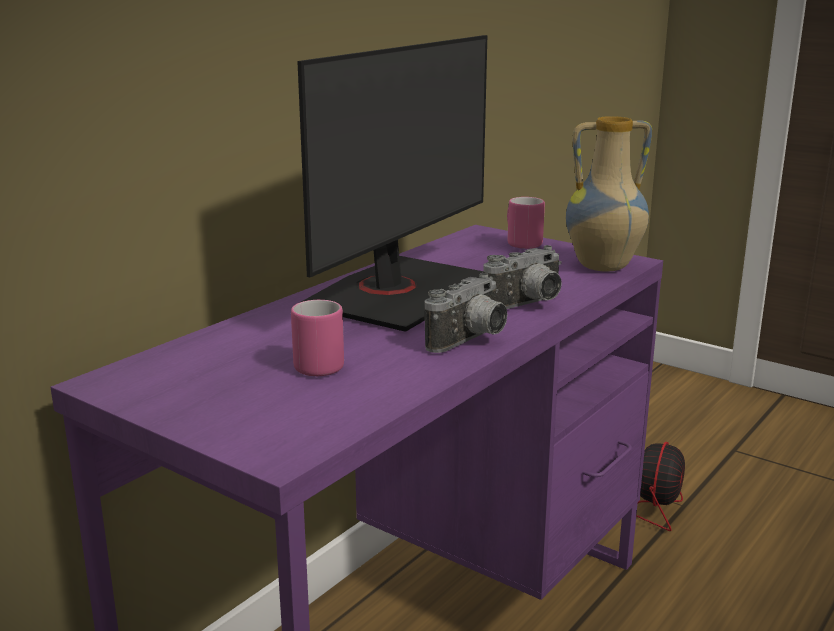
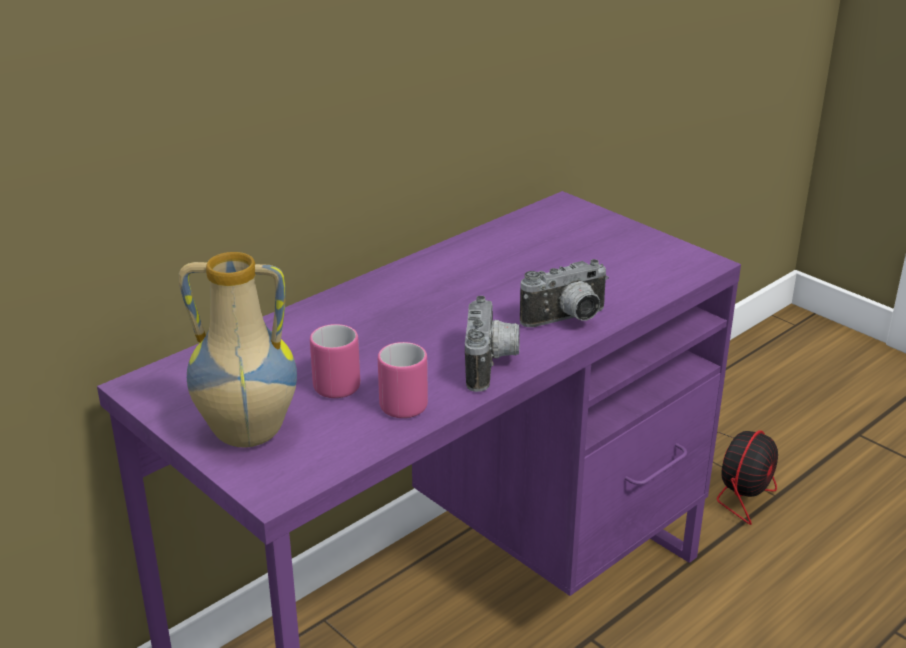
camera: 10 degrees right, 10 degrees up
(399, 293) = (445, 292): monitor -> none
(472, 341) = (492, 365): camera -> camera turned 45 degrees counterclockwise
(521, 243) = (598, 225): pink mug -> pink mug (401, 401)
(603, 267) = (670, 270): vase -> vase (246, 435)

